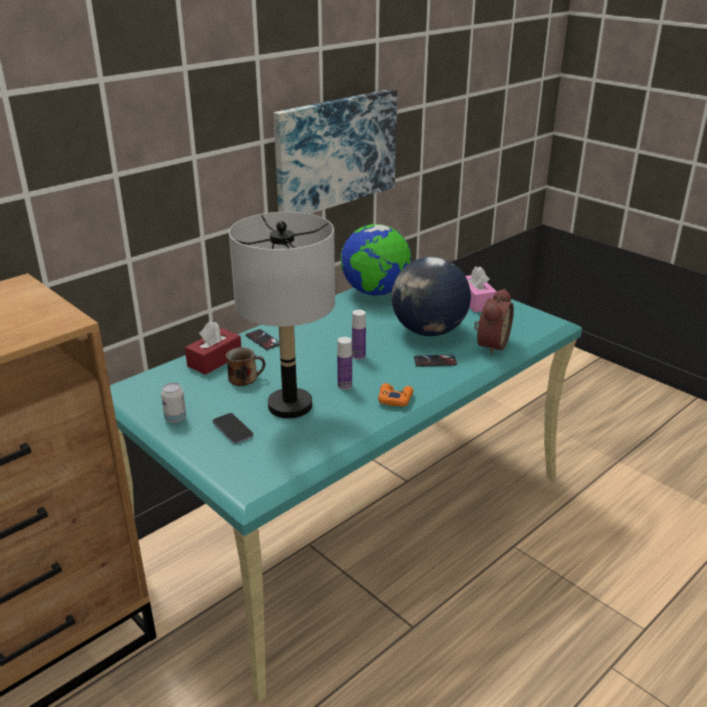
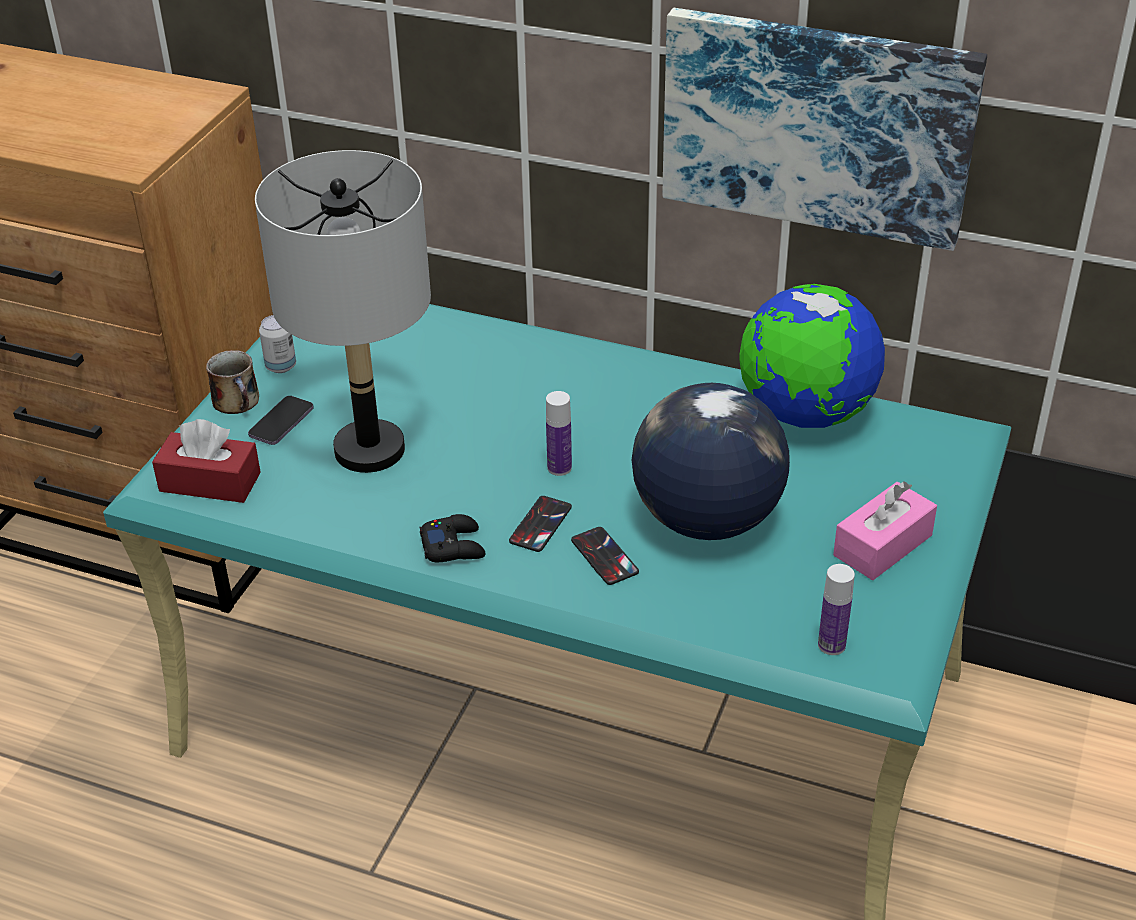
camera: 65 degrees right, 10 degrees up
(215, 360) = (447, 338): red tissue box -> red tissue box (210, 482)
(244, 378) = (418, 382): mug -> mug (237, 401)
(263, 340) = (539, 357): phone -> phone (540, 524)
(344, 385) = (458, 483): bottle -> bottle (831, 645)
(395, 398) = (453, 546): orange game controller -> black game controller
(490, 344) = (716, 608): alarm clock -> none

